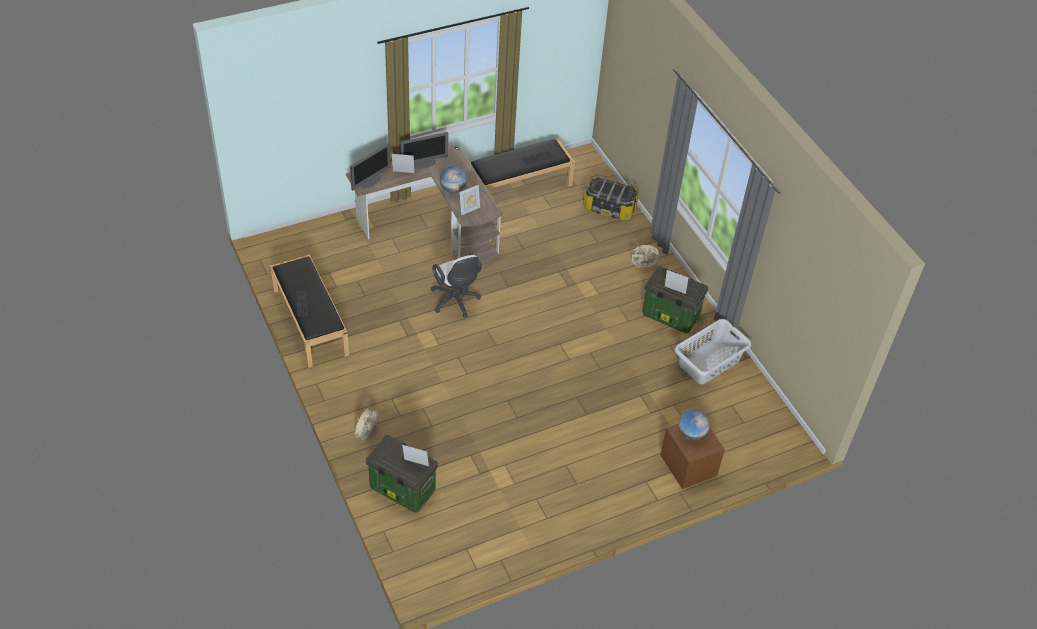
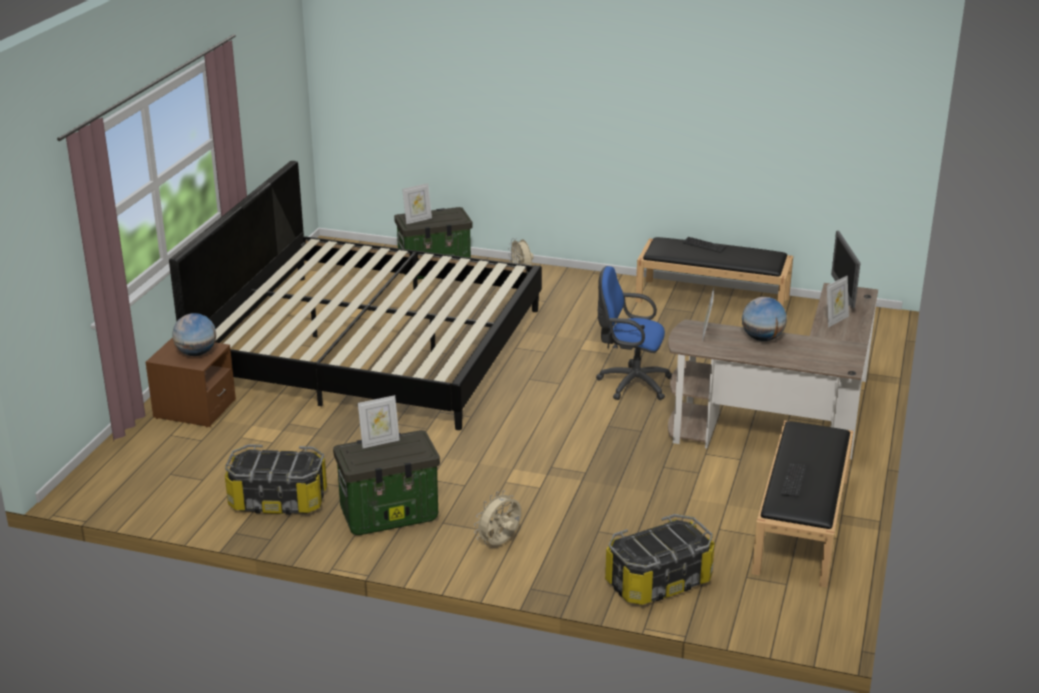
camera: 135 degrees right, 20 degrees down
(424, 164) = (840, 339): monitor -> none
(455, 302) = (630, 383): white office chair -> blue office chair
(537, 442) = (371, 346): none -> bed
(709, 362) = (278, 501): grey laundry basket -> storage box

